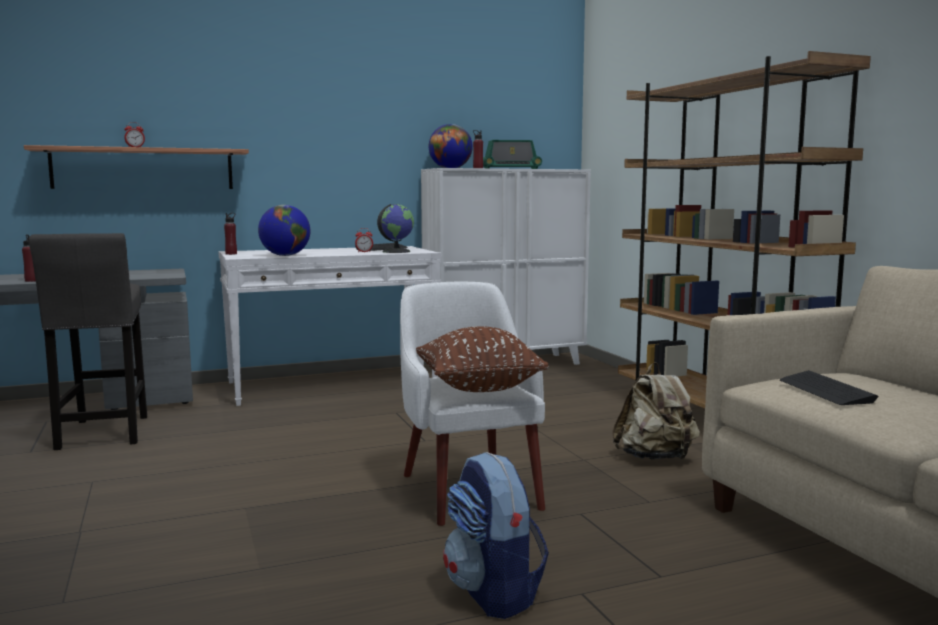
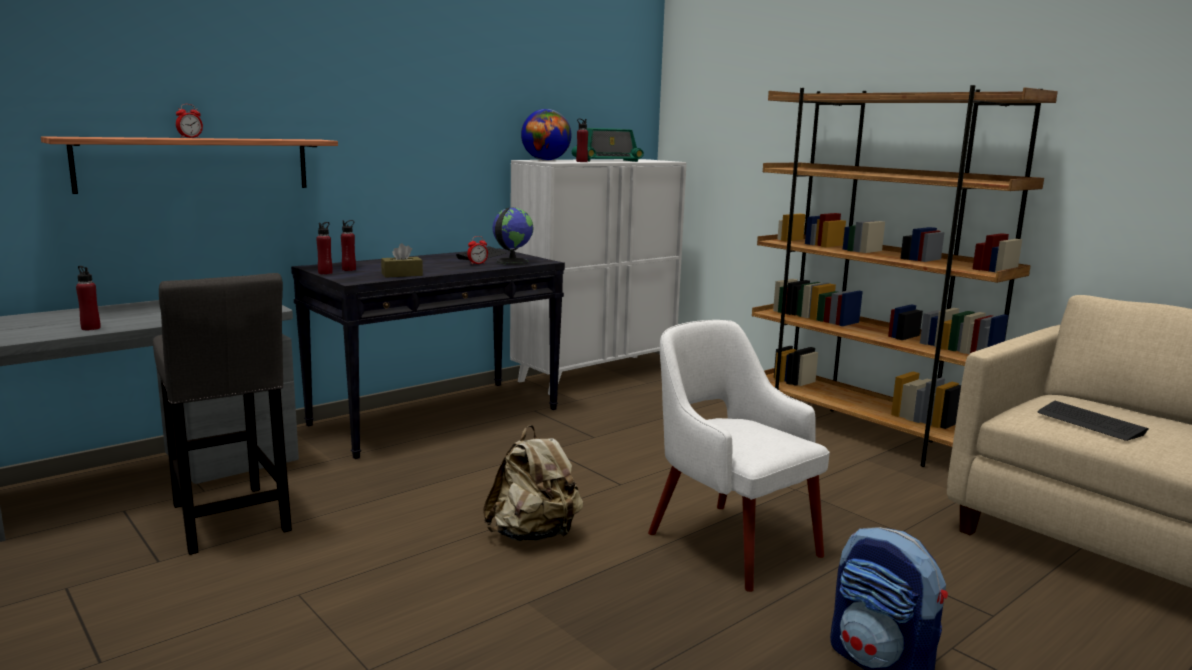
camera: 20 degrees left, 5 degrees up
(254, 253) = (349, 269): none -> red bottle
(285, 255) = (402, 275): globe -> brown tissue box
(333, 384) = (436, 416): white console table -> black console table
(479, 387) = (763, 441): brown pillow -> none
(655, 458) = (854, 479): beige backpack -> beige backpack (534, 535)

